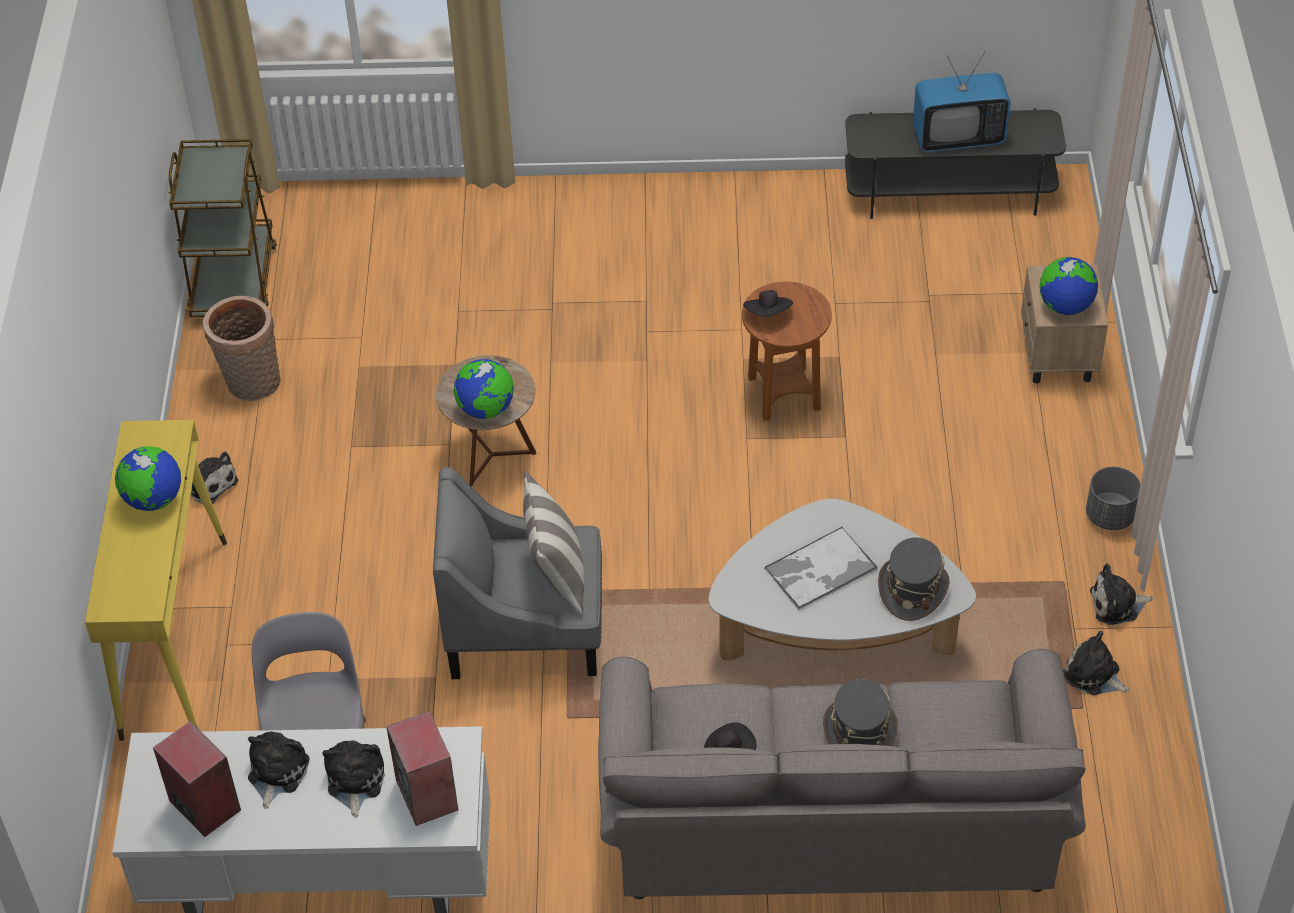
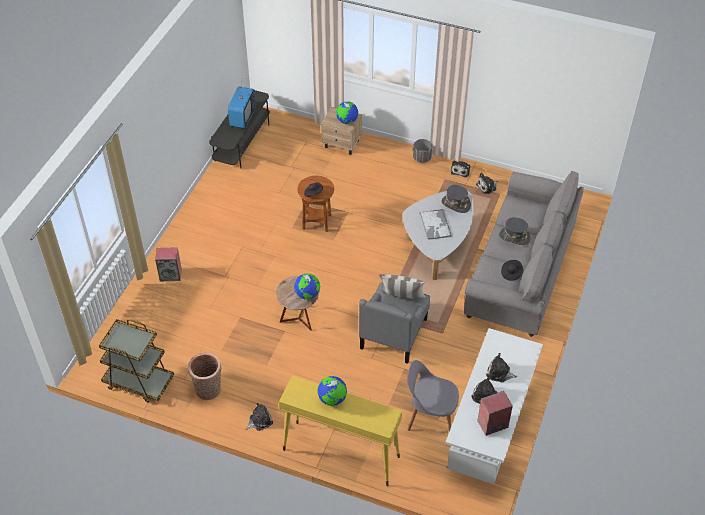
camera: 70 degrees left, 0 degrees up
(428, 795) = (514, 352): speaker -> speaker (171, 274)

